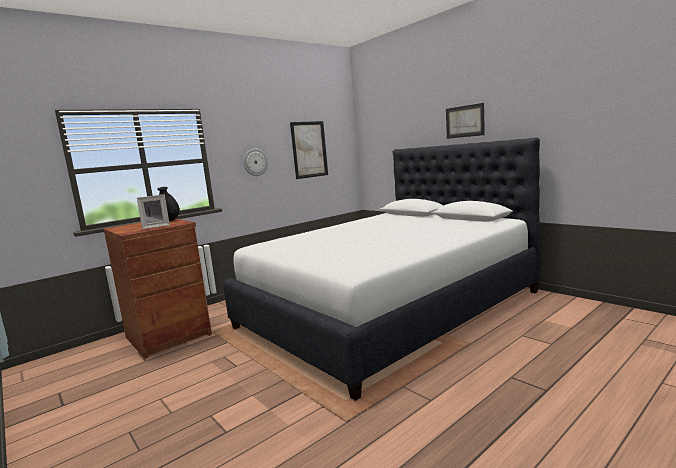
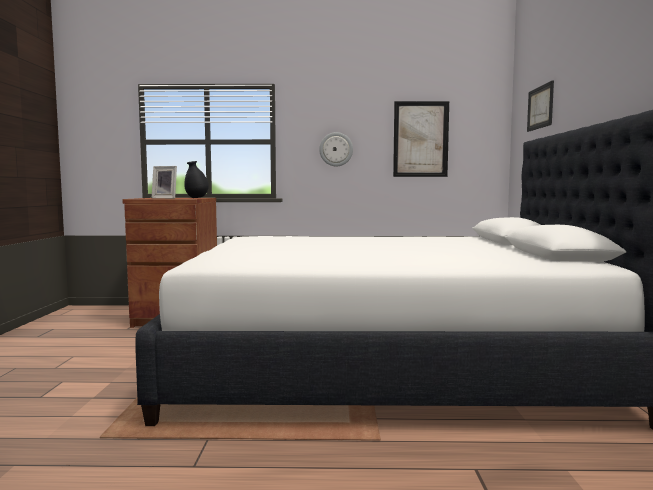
camera: 40 degrees right, 5 degrees down
(465, 121) = (610, 86): picture -> picture (540, 107)

